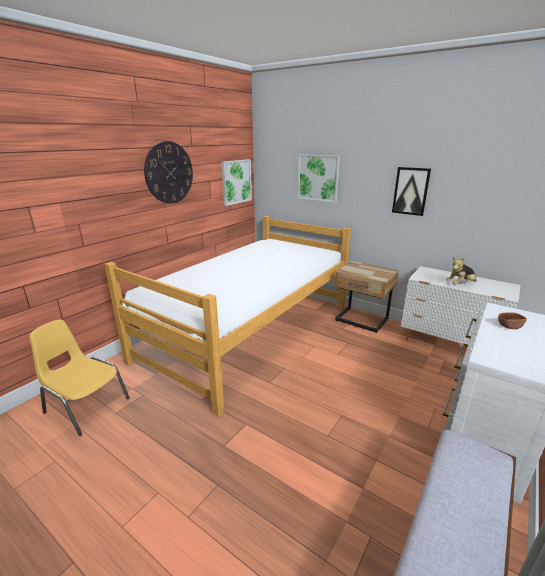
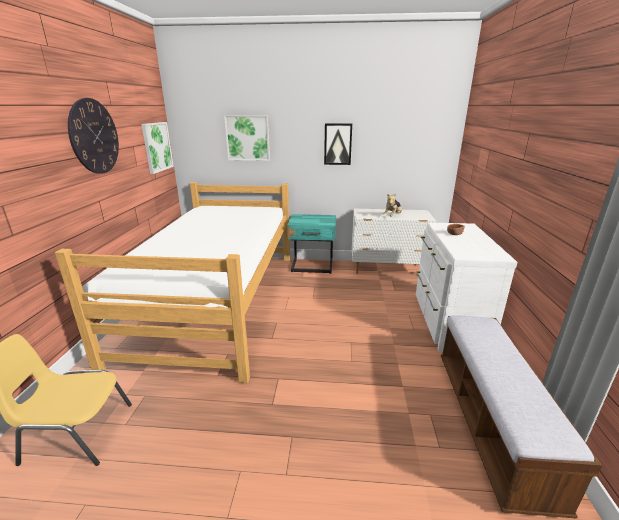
camera: 30 degrees left, 0 degrees up
(361, 320) = (312, 267): beige nightstand -> turquoise nightstand

